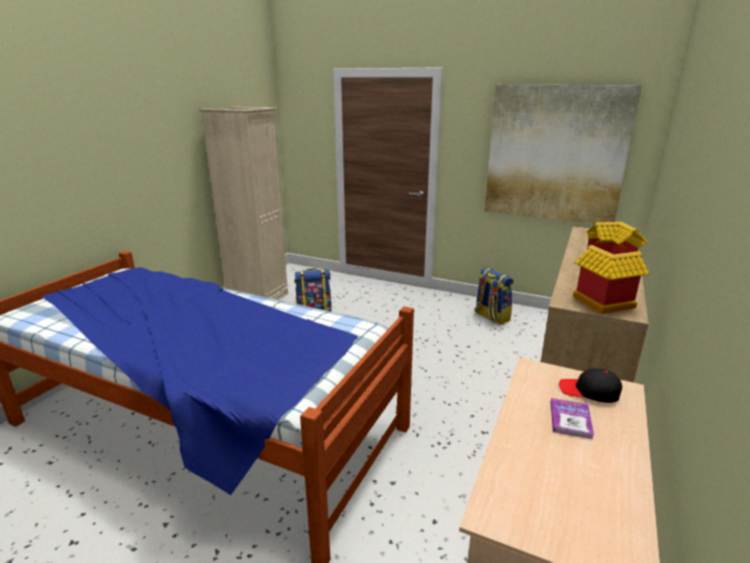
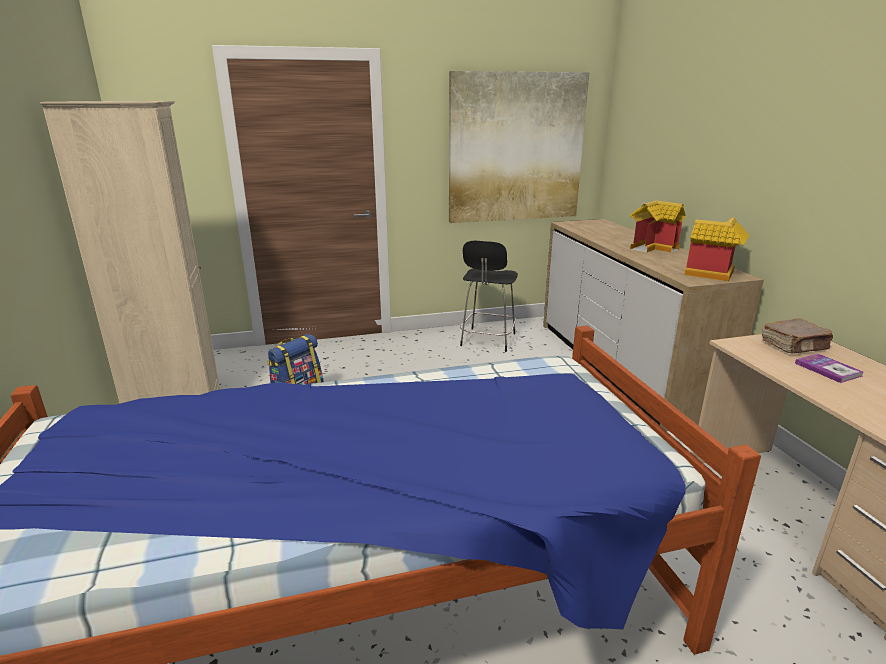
camera: 40 degrees left, 0 degrees up
(491, 317) = (487, 340): backpack -> black stool
(589, 391) = (794, 346): black cap -> brown book

